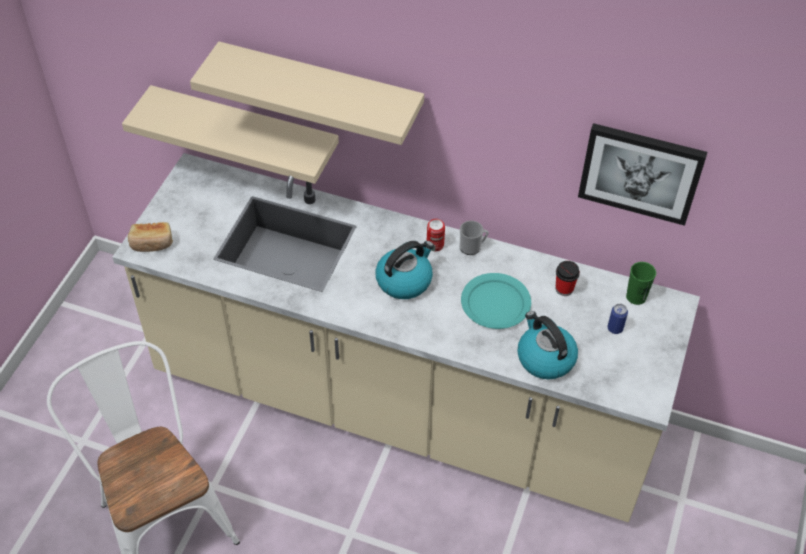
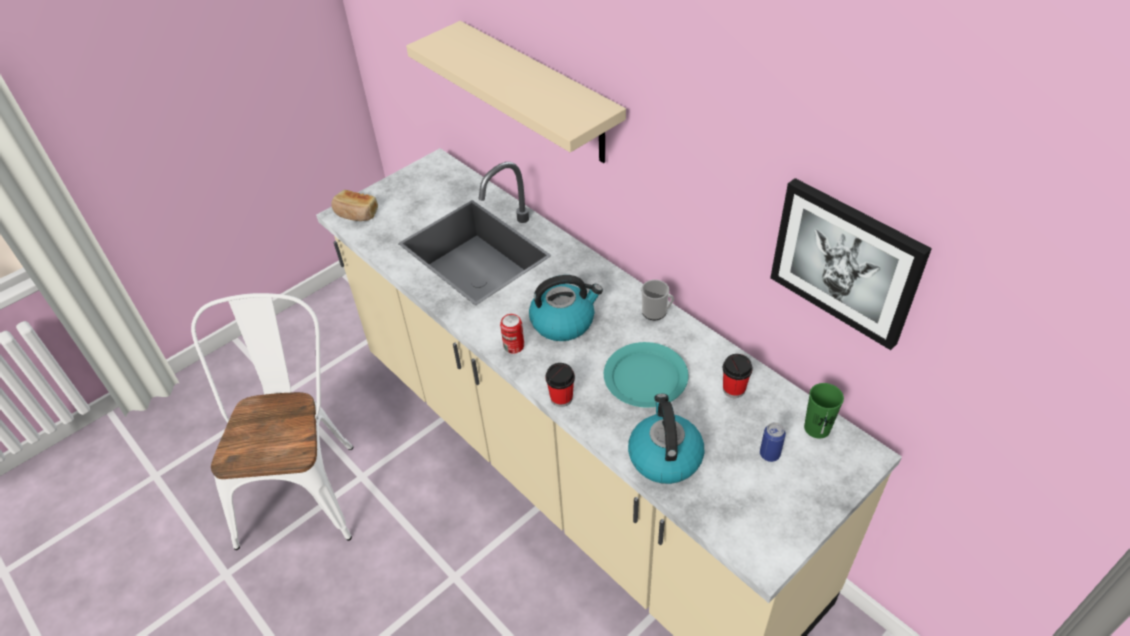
camera: 30 degrees right, 5 degrees down
(245, 132) = (485, 134): beige shelf -> none
(435, 245) = (618, 298): can -> can (514, 346)
(443, 343) = (561, 398): none -> cup

